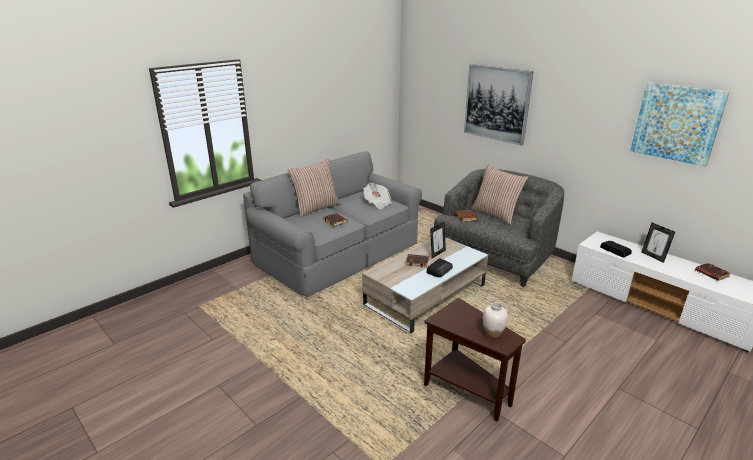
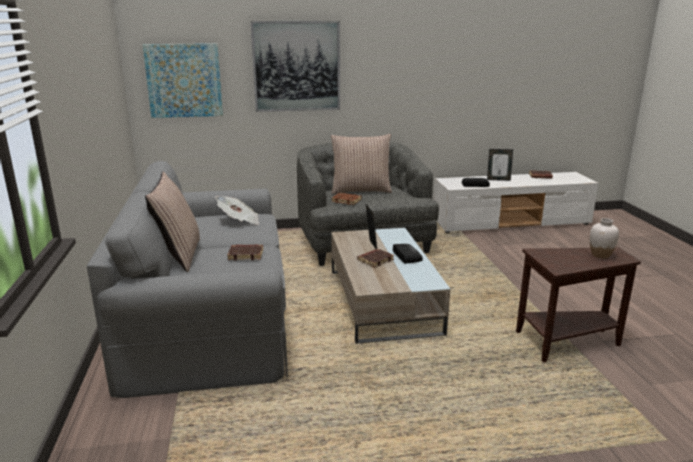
camera: 55 degrees left, 5 degrees down
(676, 123) = (487, 52): picture -> picture (184, 80)

